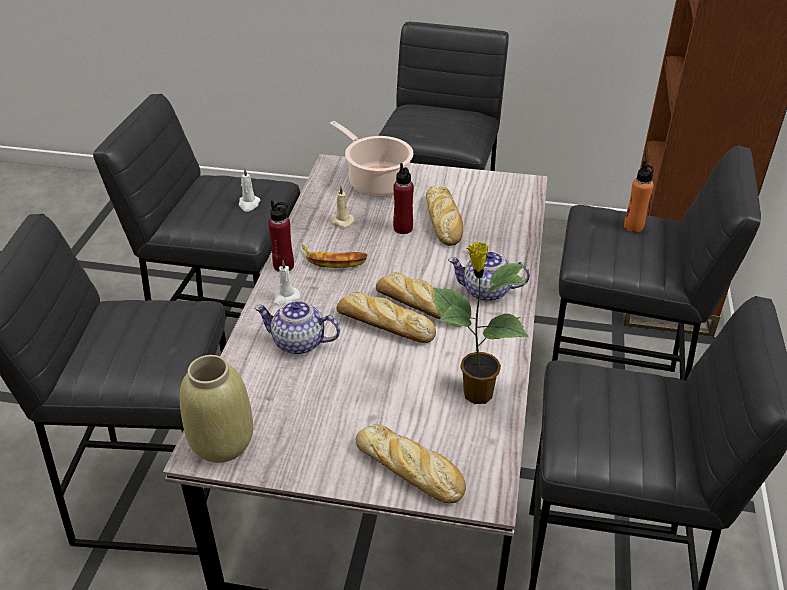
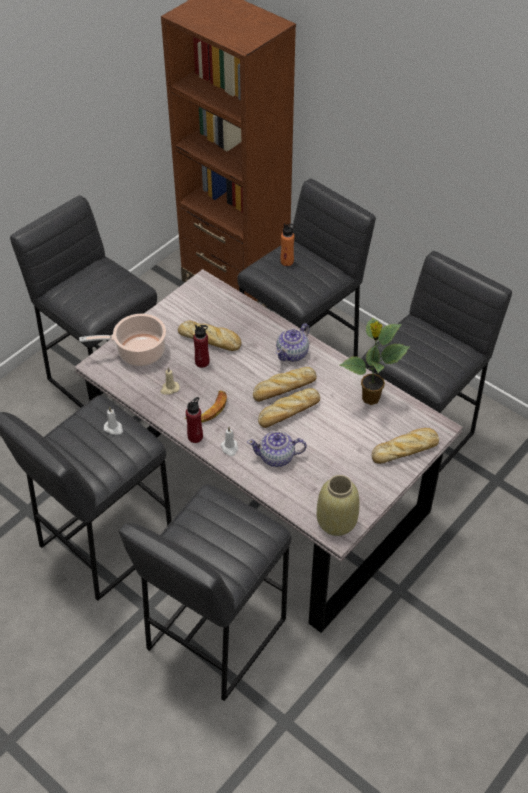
camera: 60 degrees left, 10 degrees up
(299, 343) = (277, 457): teapot -> teapot turned 45 degrees clockwise

